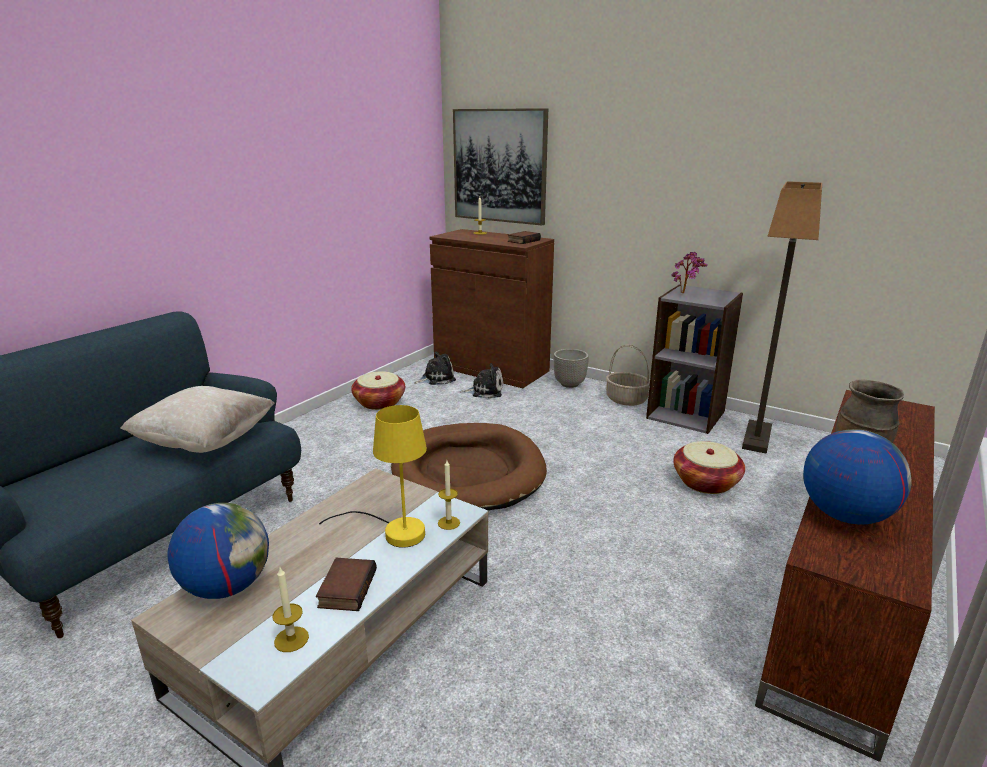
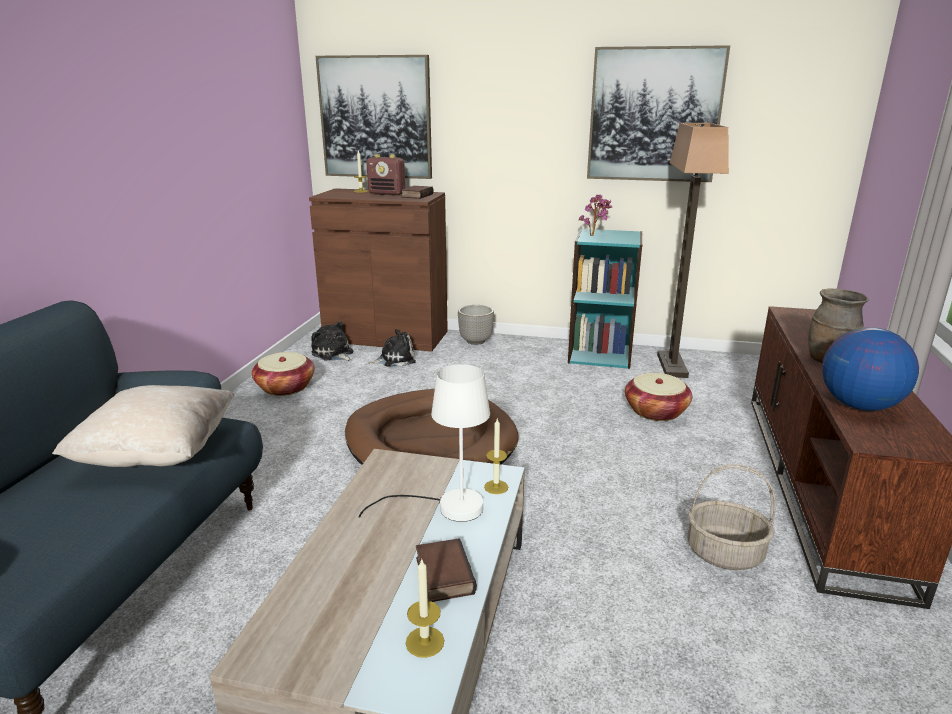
camera: 20 degrees left, 0 degrees up
(227, 586) = (303, 607): globe -> none
(394, 531) = (447, 507): yellow table lamp -> white table lamp
(436, 378) = (333, 354): plush toy -> plush toy turned 90 degrees counterclockwise
(499, 237) = (387, 194): none -> radio
(626, 399) = (539, 348): basket -> basket (725, 553)
(686, 414) = (600, 354): grey bookcase -> turquoise bookcase
(764, 172) = (654, 115): none -> picture

